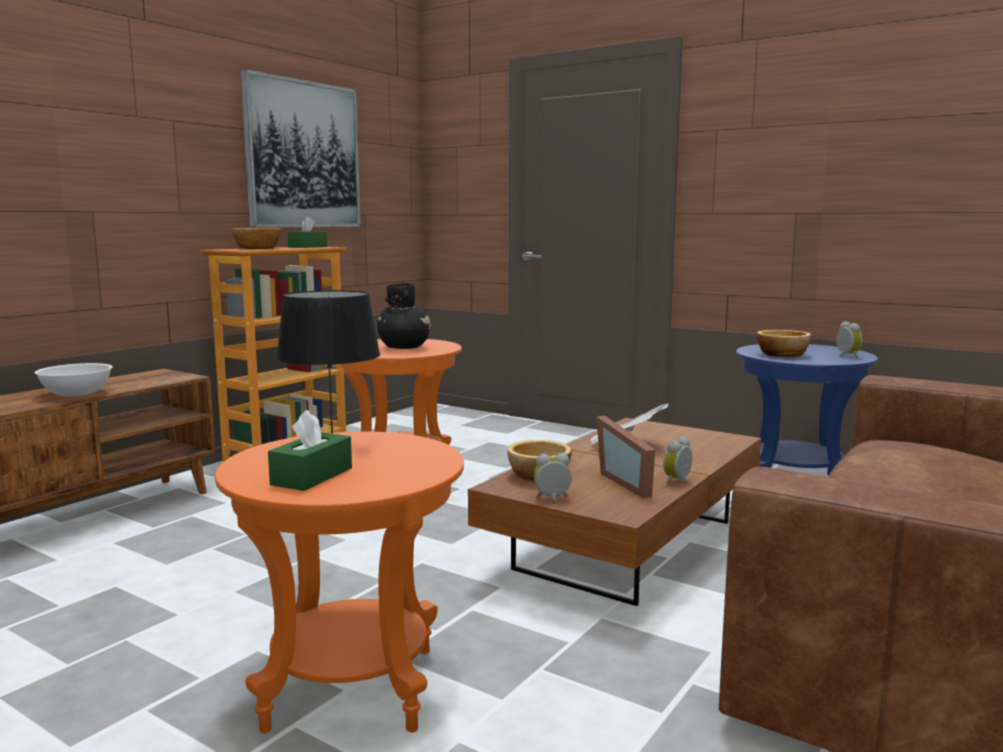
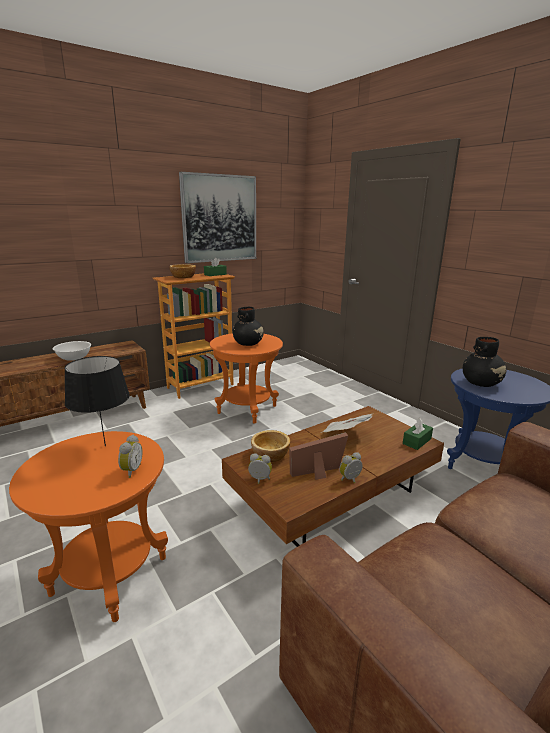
camera: 20 degrees right, 10 degrees up
(312, 476) = (59, 479): green tissue box -> green tissue box (417, 441)
(630, 482) = (319, 473): picture frame -> picture frame turned 75 degrees clockwise
(783, 355) = (481, 383): bowl -> black vase
(846, 356) = (529, 392): alarm clock -> alarm clock (130, 470)

